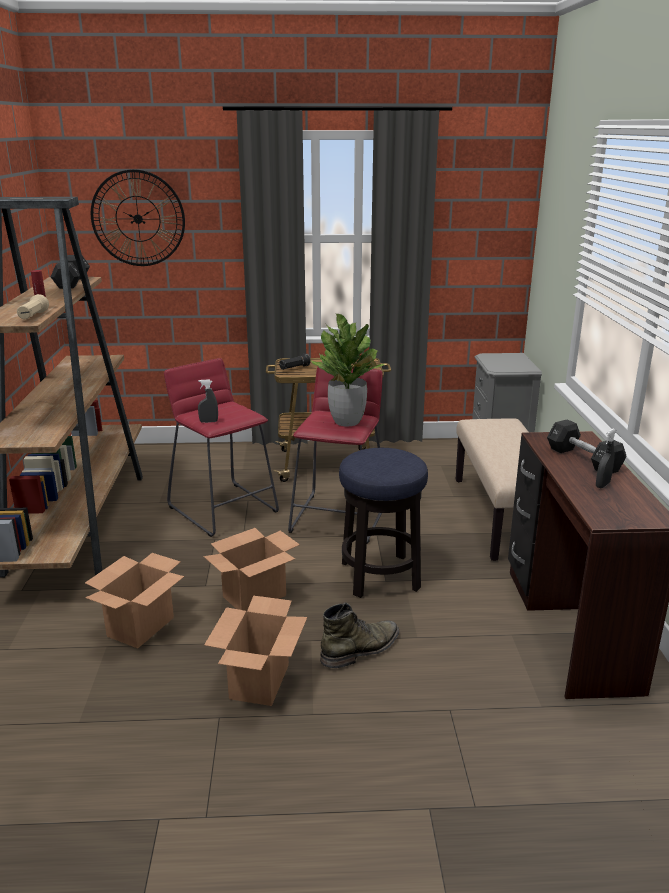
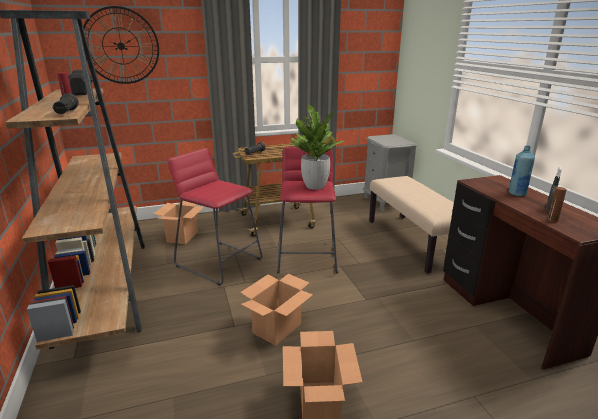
camera: 15 degrees left, 0 degrees up
(33, 316) = (66, 113): beige flashlight -> black flashlight
(141, 626) = (196, 372): cardboard box -> cardboard box (182, 236)
(208, 422) = (211, 196): grey spray bottle -> none
(361, 649) = (381, 358): green boot -> none
(380, 576) = (360, 296): stool -> none
(583, 460) = (517, 193): black dumbbell -> blue bottle
(588, 499) = (552, 220): none -> brown bottle

